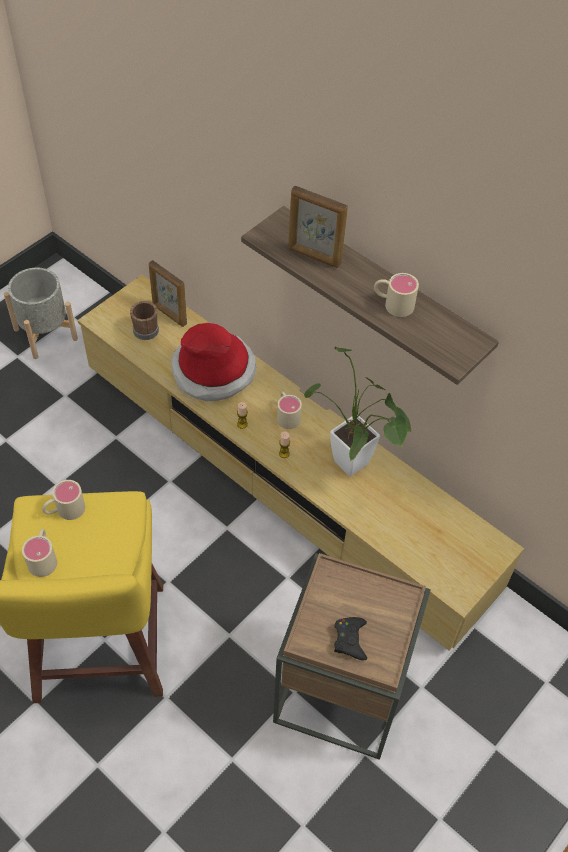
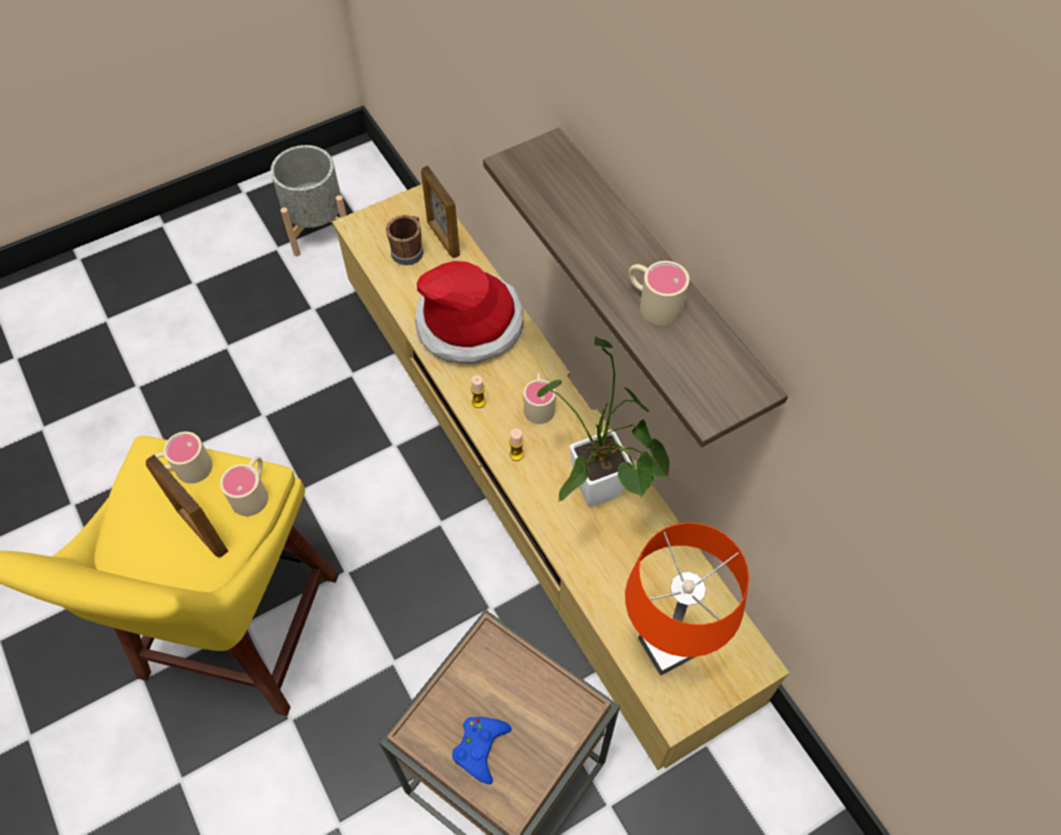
camera: 20 degrees right, 5 degrees up
(43, 557) = (135, 524): beige mug -> beige mug (253, 491)
(314, 257) = (569, 209): picture frame -> picture frame (202, 530)
(350, 640) = (480, 748): black game controller -> blue game controller
(437, 553) = (667, 646): none -> orange table lamp

